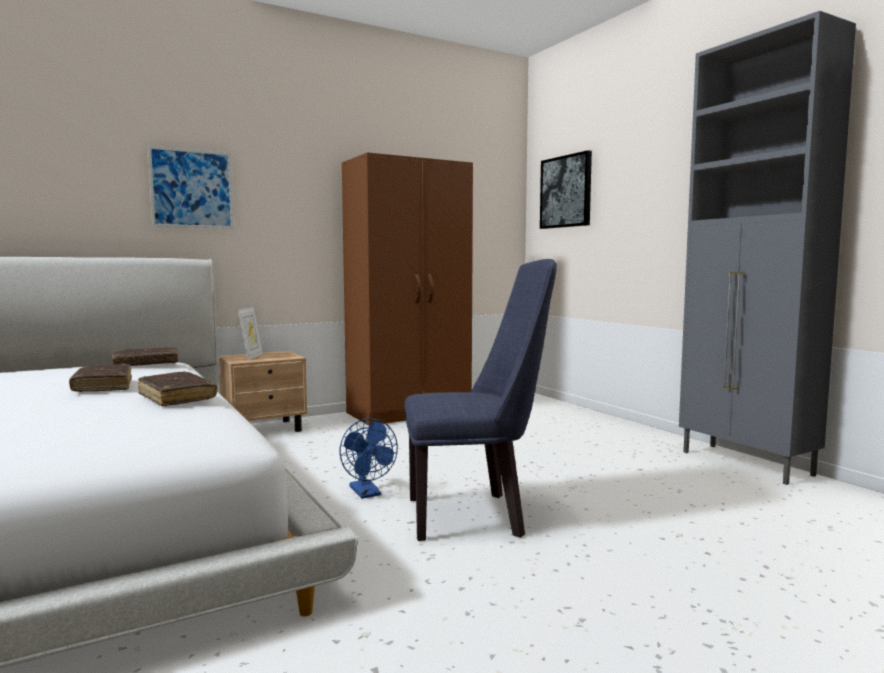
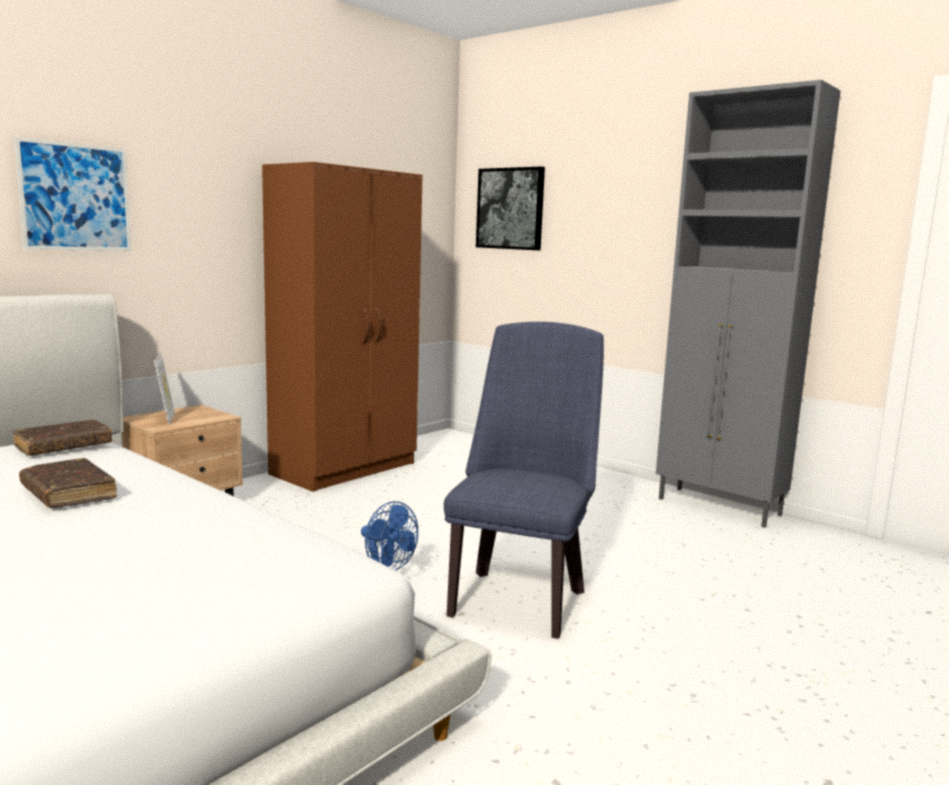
camera: 20 degrees left, 5 degrees up
(177, 397) = (199, 505): brown book -> none
(475, 515) = (519, 597): blue chair -> blue chair turned 45 degrees counterclockwise

